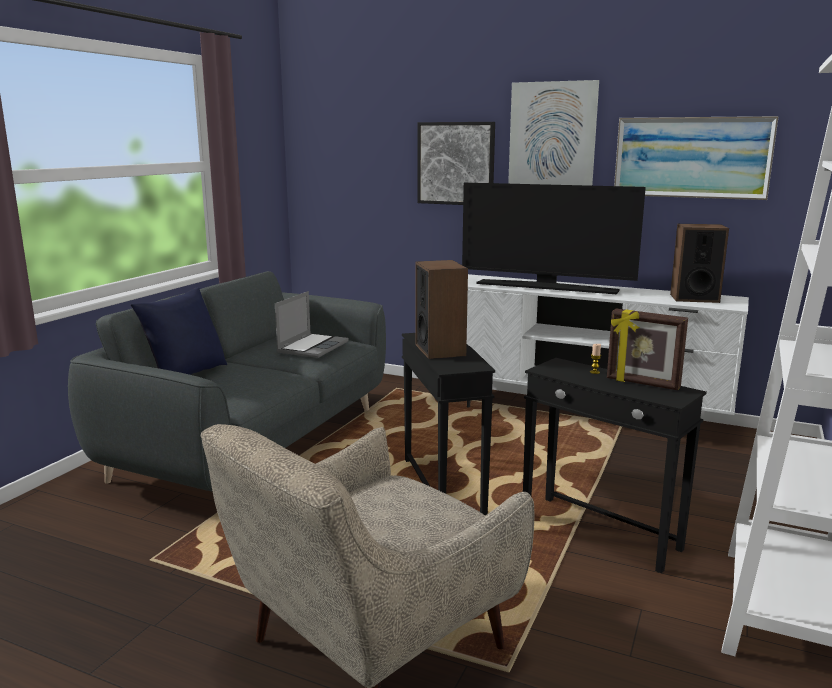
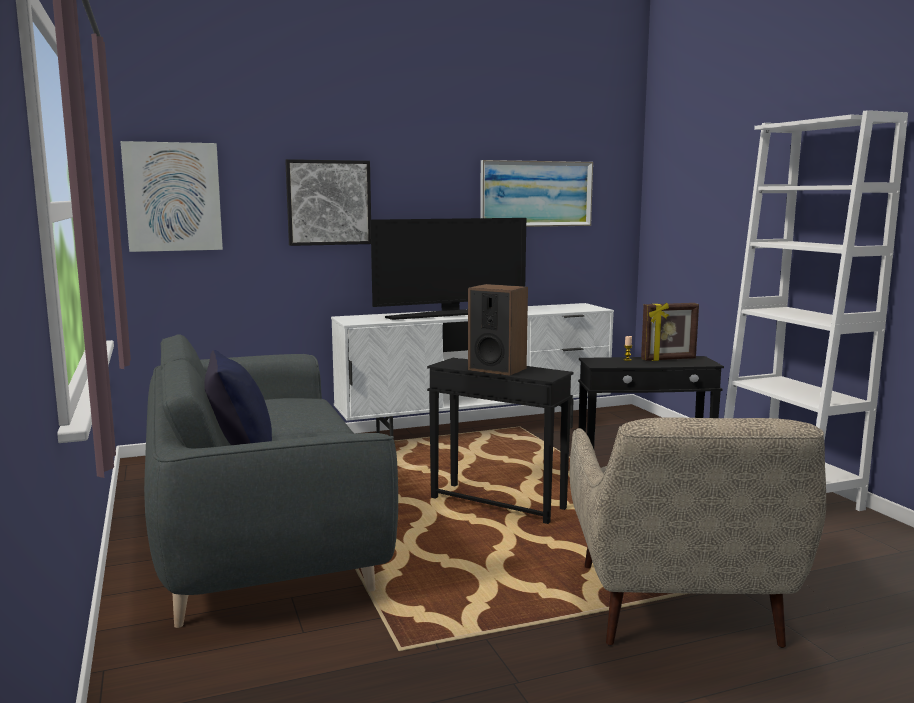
camera: 45 degrees left, 5 degrees down
(312, 347) = (290, 408): laptop -> none
(552, 135) = (424, 175): picture -> picture (173, 197)
(694, 298) = (562, 307): speaker -> none

